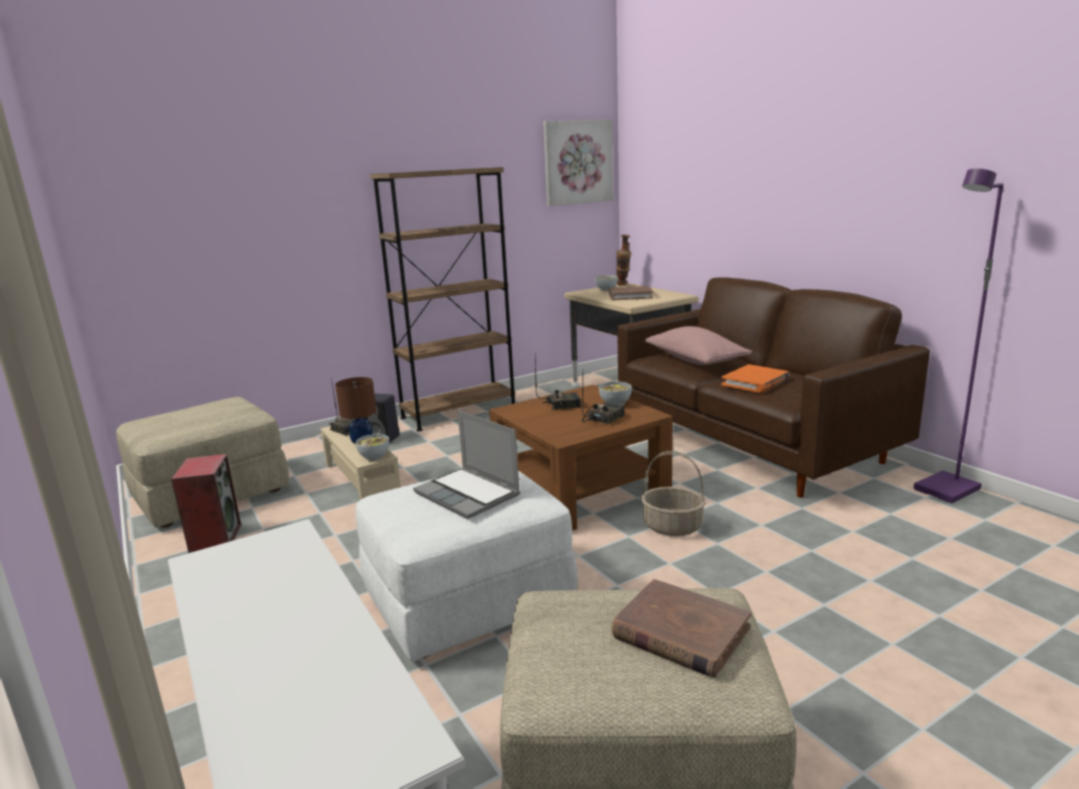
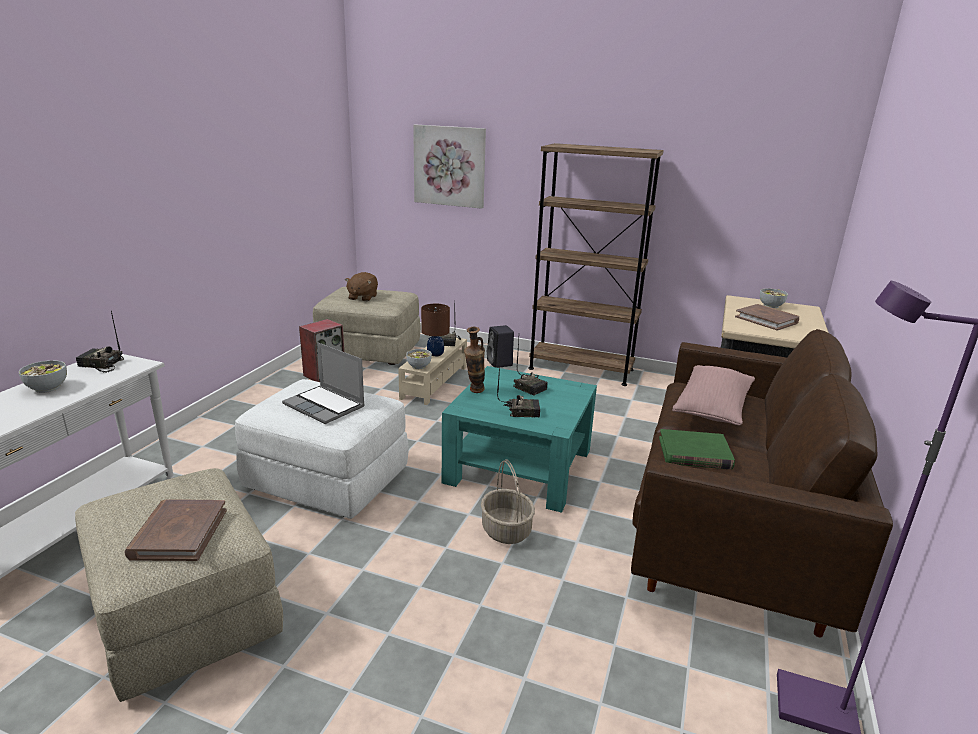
camera: 50 degrees right, 5 degrees up
(194, 419) = (362, 297): none -> brown plush toy
(233, 566) = (100, 365): none -> radio
(469, 494) = (325, 406): laptop -> laptop turned 60 degrees counterclockwise
(577, 162) = (795, 157): picture -> picture (450, 166)
(580, 489) = (519, 466): brown coffee table -> turquoise coffee table
(615, 403) = (563, 406): bowl -> bowl (47, 387)
(623, 285) = (802, 308): vase -> vase (474, 392)
(755, 382) = (694, 453): orange book -> green book

